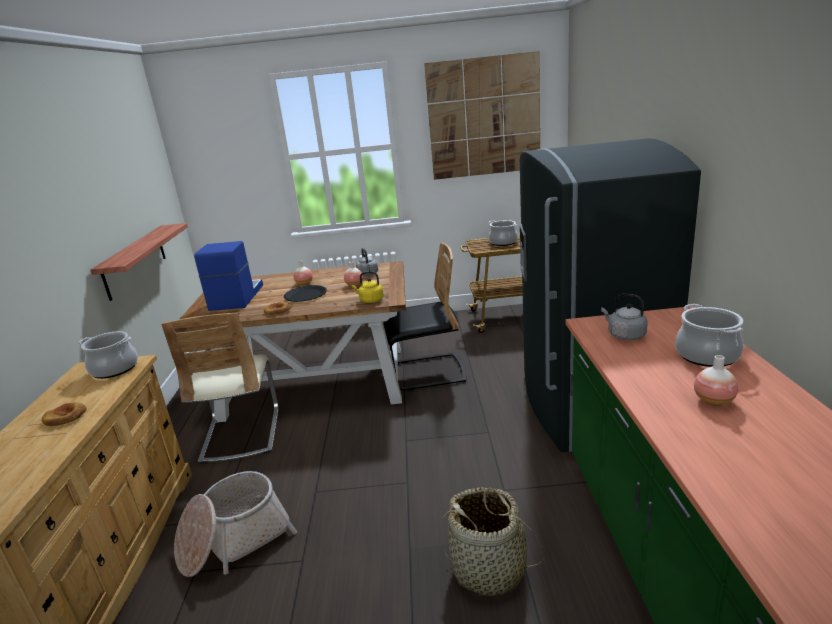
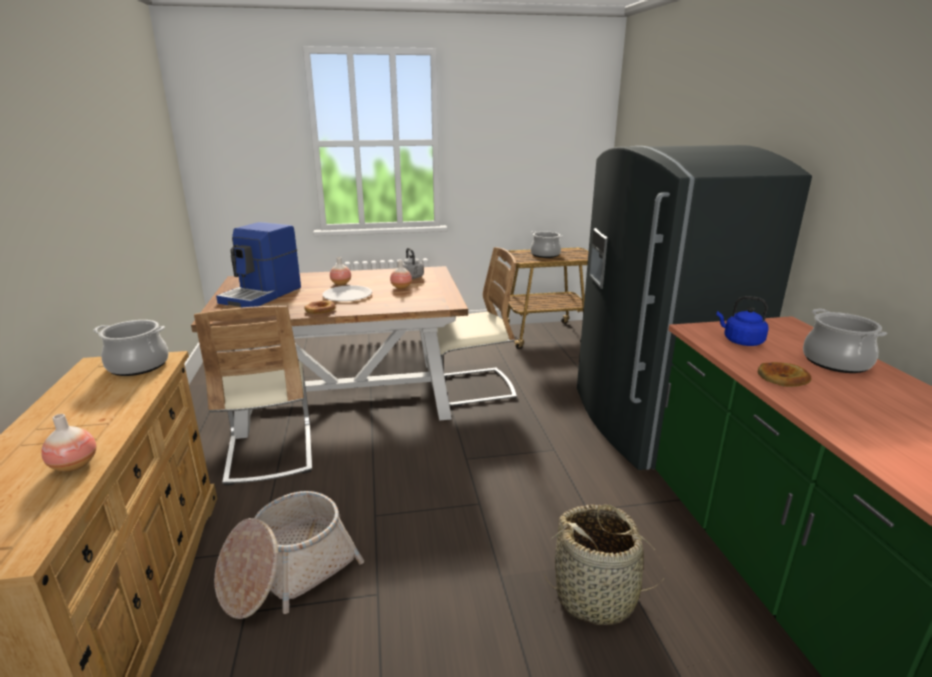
camera: 10 degrees left, 0 degrees up
(65, 417) = (89, 420): bread -> bread (782, 378)
(135, 261) = (140, 244): shelf -> none
(235, 297) = (262, 295): coffee machine -> coffee machine turned 150 degrees counterclockwise
(305, 295) = (347, 295): black plate -> white plate
(370, 300) = (426, 303): yellow kettle -> none
(427, 372) = (471, 388): black chair -> beige chair
(484, 117) = (533, 121): picture -> none
(624, 335) = (740, 341): grey kettle -> blue kettle
(713, 400) = (871, 405): vase -> vase (74, 465)

